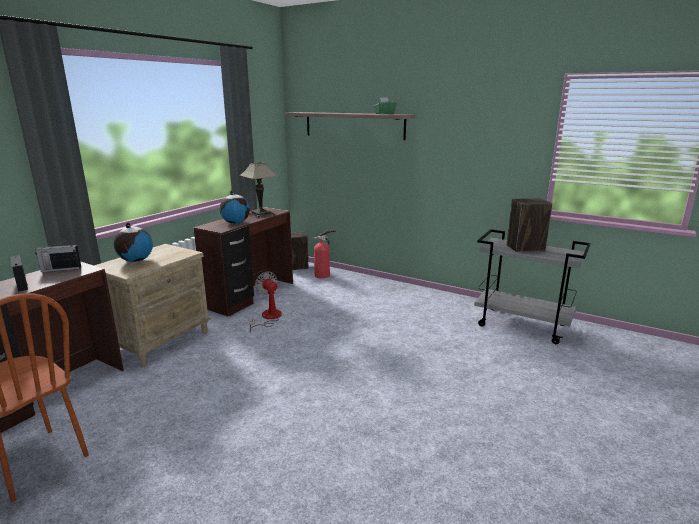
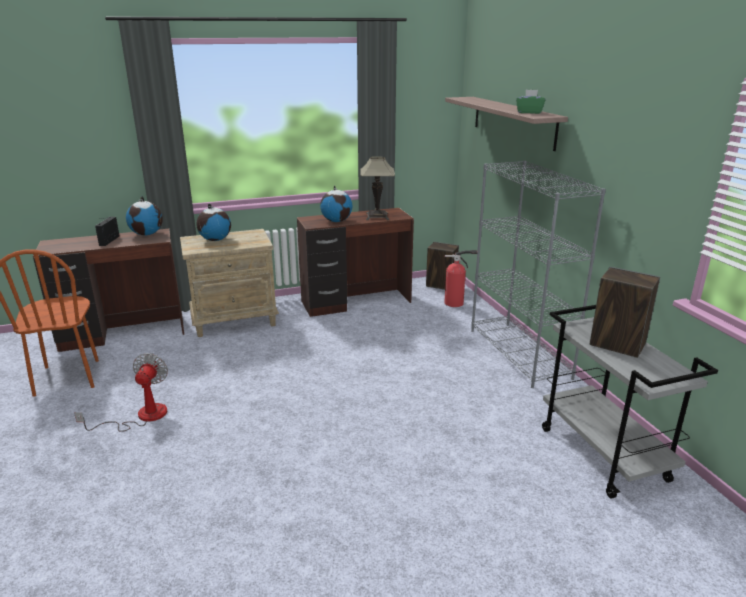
camera: 40 degrees right, 5 degrees up
(60, 269) = (147, 234): radio -> globe
(268, 318) = (339, 331): fan -> fan (141, 416)
(406, 291) = (519, 353): none -> grey bookcase

